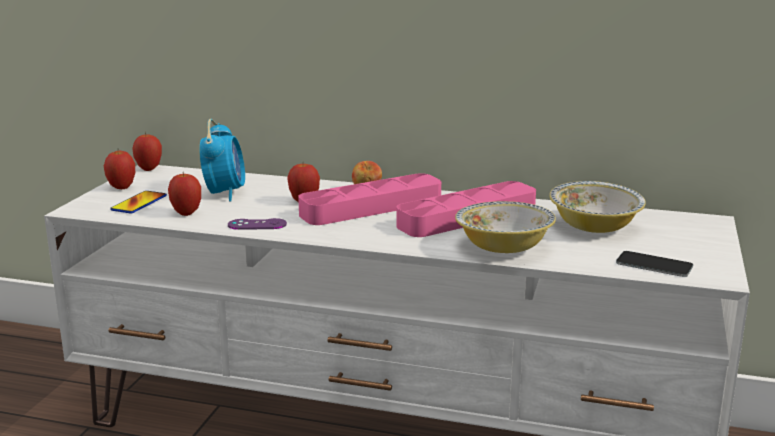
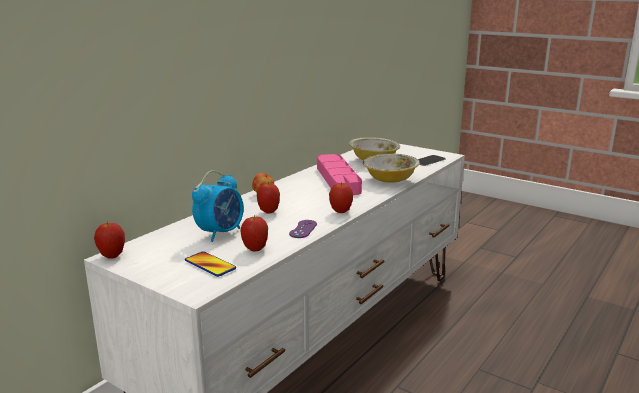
camera: 70 degrees left, 0 degrees up
(121, 188) = (155, 270): apple -> apple (341, 212)
(225, 193) = (220, 233): alarm clock -> alarm clock turned 105 degrees clockwise
(371, 207) = (299, 196): pink tray -> none

